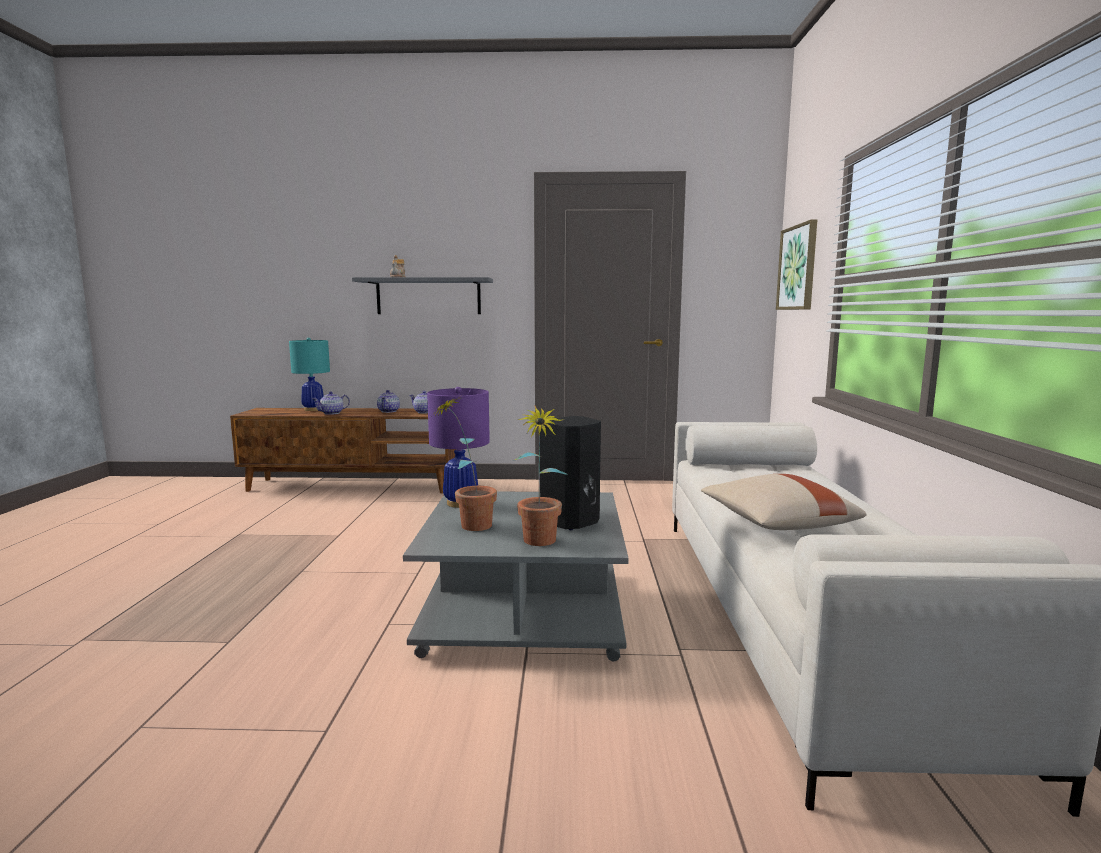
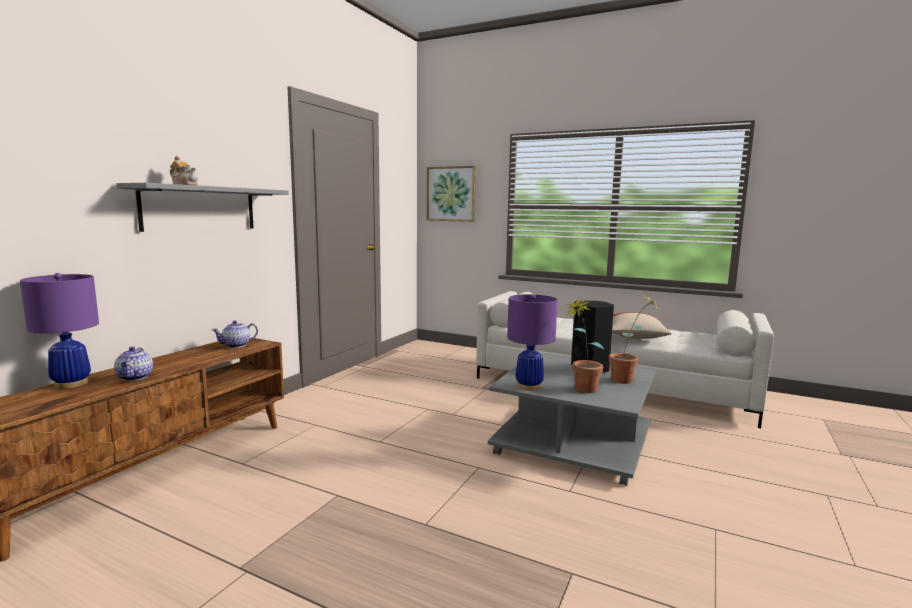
camera: 65 degrees left, 0 degrees up
(313, 409) = (71, 384): turquoise table lamp -> purple table lamp
(389, 411) = (192, 355): teapot -> none

